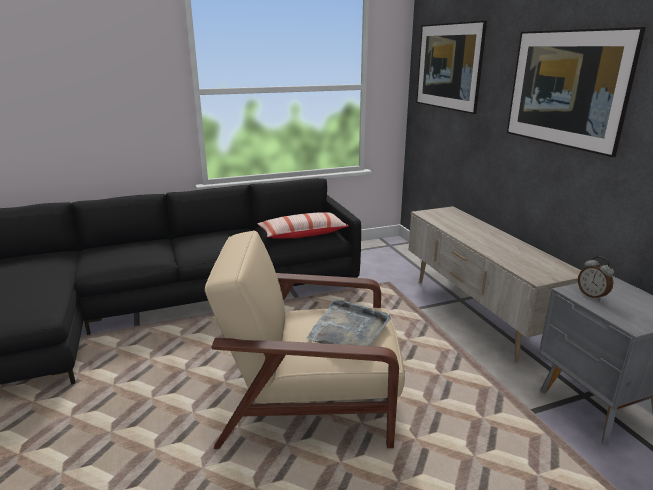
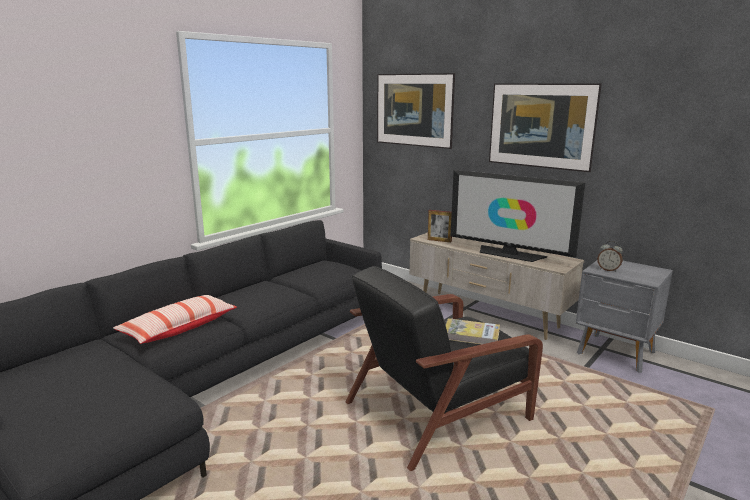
camera: 30 degrees left, 5 degrees down
(303, 234) = (331, 274): pillow -> pillow (179, 328)
(310, 399) = (440, 409): beige armchair -> black armchair
(348, 329) = (471, 335): grey tray -> book
(439, 219) = (439, 240): none -> picture frame
(497, 248) = (509, 254): none -> television

